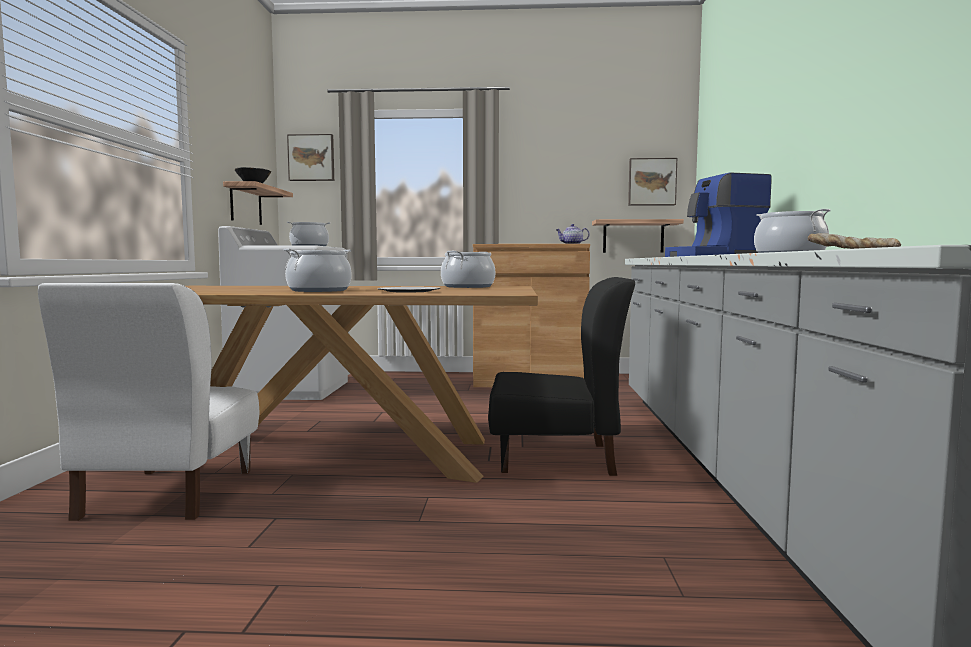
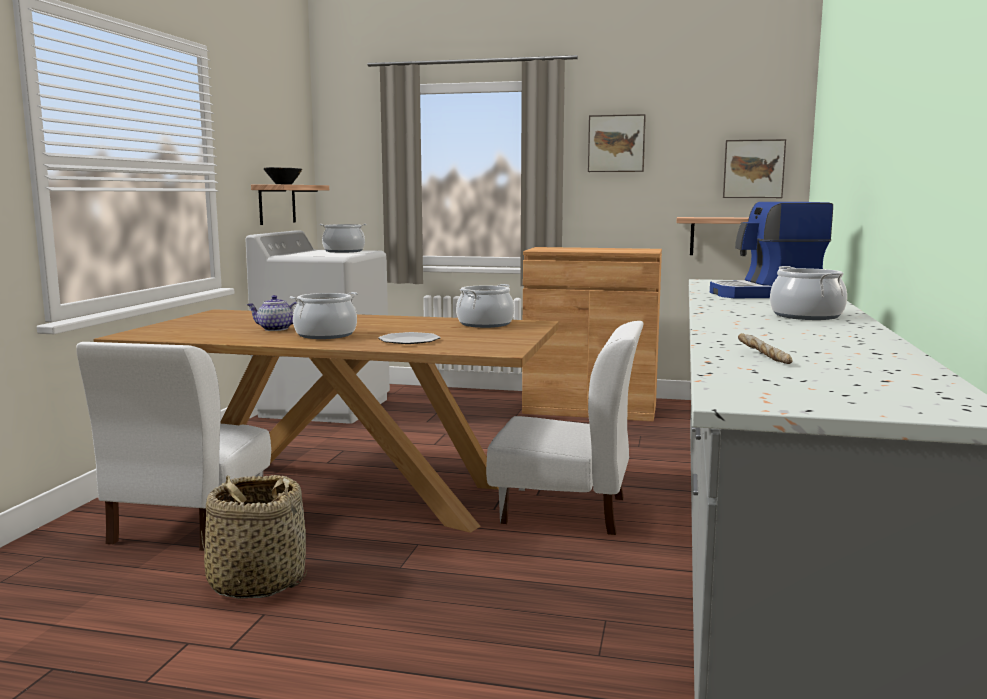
camera: 10 degrees right, 5 degrees up
(260, 548) = (256, 581): none -> basket
(311, 158) = (351, 141): picture -> picture (616, 143)
(556, 458) = (565, 510): black chair -> white chair
(572, 244) = (645, 249): teapot -> teapot (275, 329)

